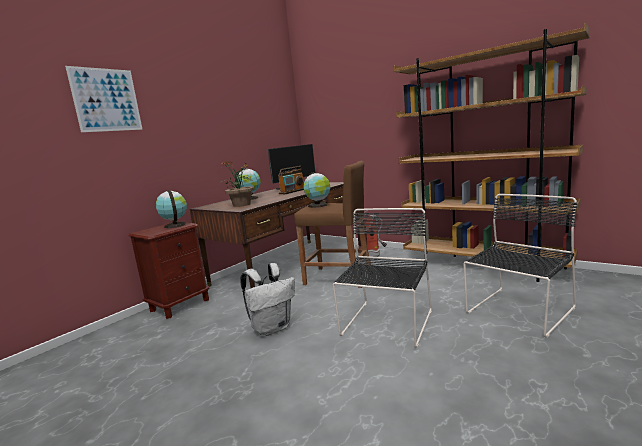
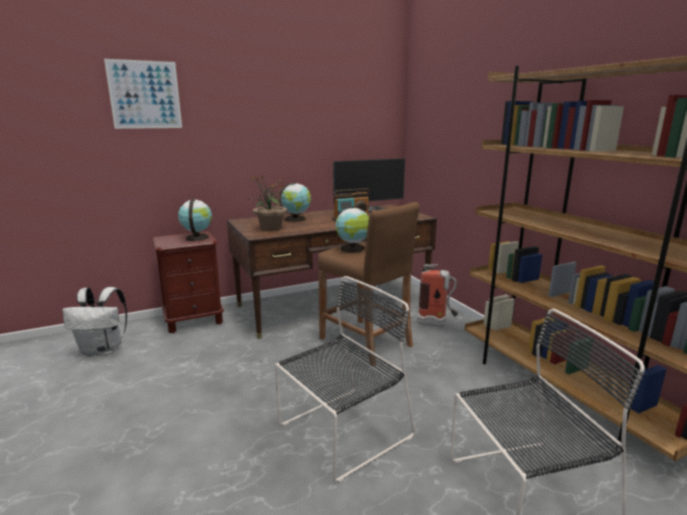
camera: 25 degrees right, 5 degrees up
(272, 328) = (234, 384): white backpack -> white backpack (103, 350)

